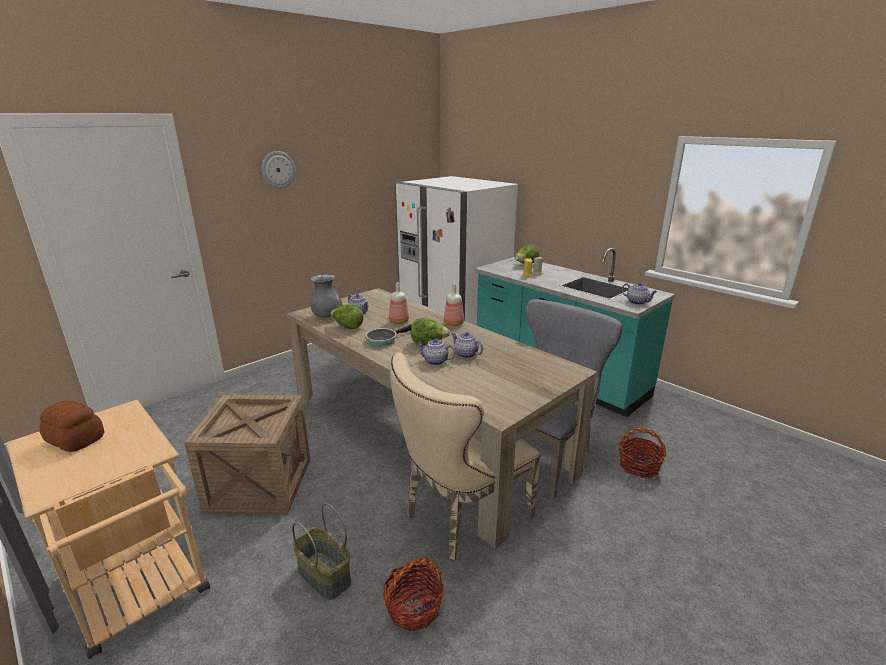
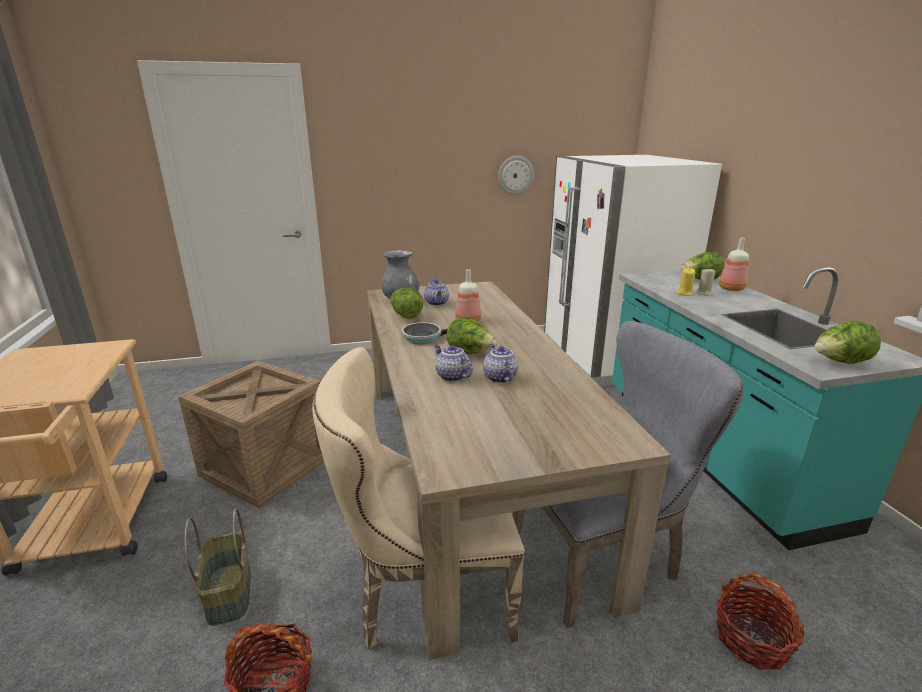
camera: 30 degrees right, 0 degrees up
(76, 439) = (48, 360): bread -> none
(278, 169) = (411, 131): wall clock -> wall clock (515, 175)
(453, 323) = (529, 336): bottle -> bottle (730, 288)
(637, 302) = (839, 363): teapot -> lettuce

